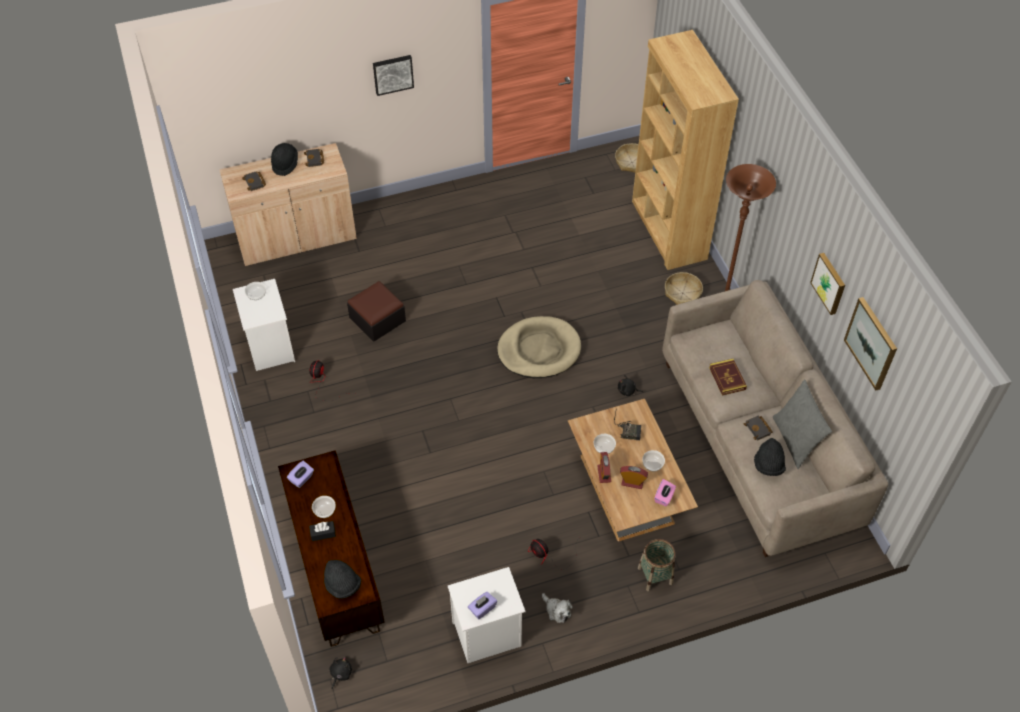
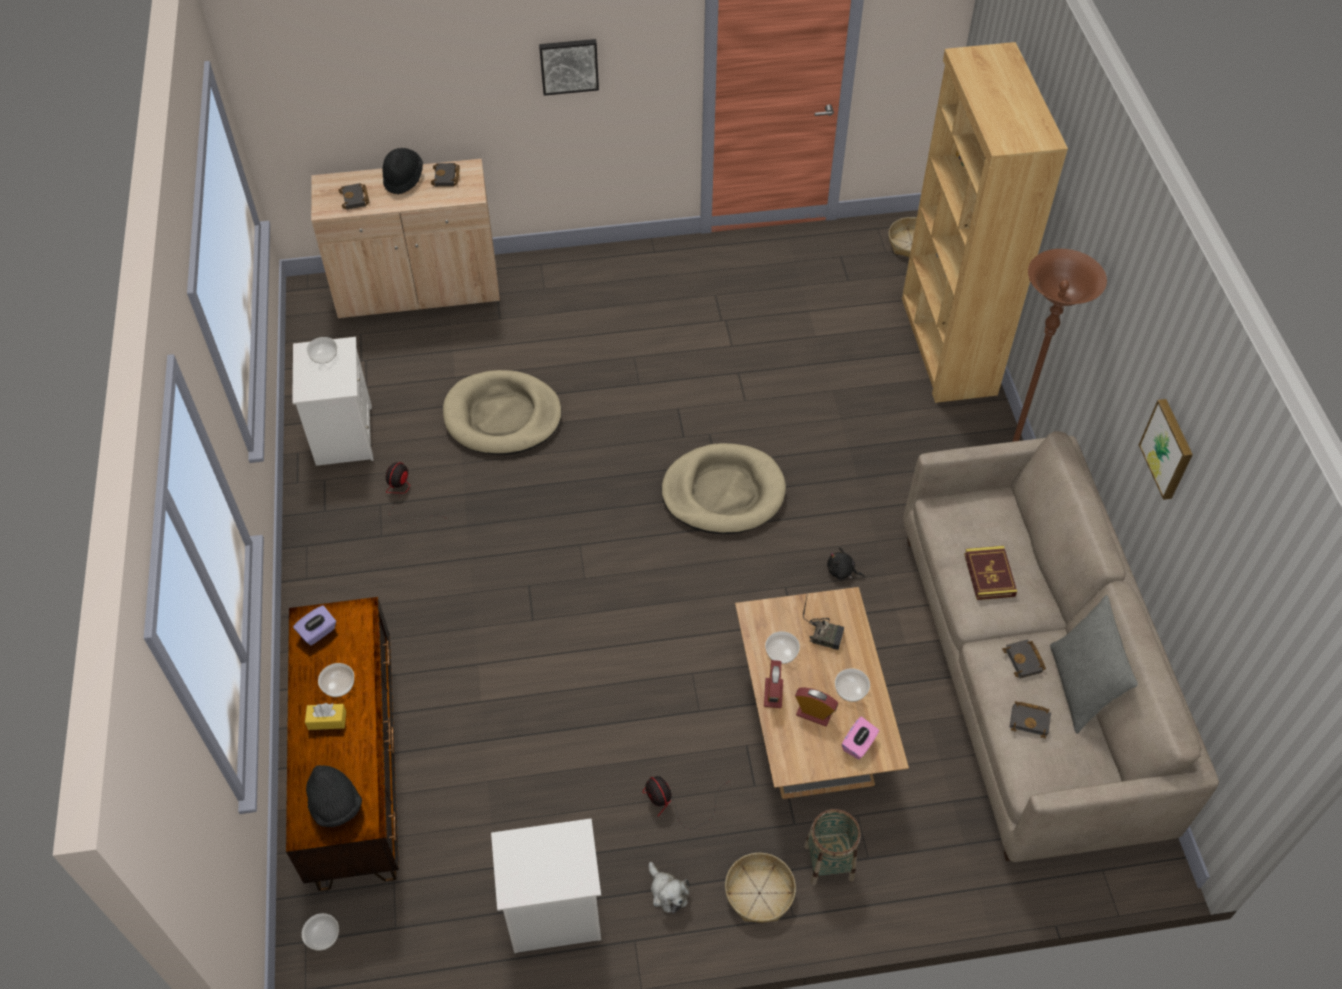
camera: 10 degrees right, 0 degrees up
(323, 533) = (327, 720): black tissue box -> yellow tissue box
(340, 674) = (322, 936): black plush toy -> bowl
(377, 319) = (502, 416): ottoman -> beige dog bed
(482, 609) = (535, 879): purple tissue box -> none
(682, 293) = (951, 439): basket -> basket (759, 893)
(768, 465) = (1030, 720): black hat -> black book
(871, 343) = (1222, 554): picture -> none

